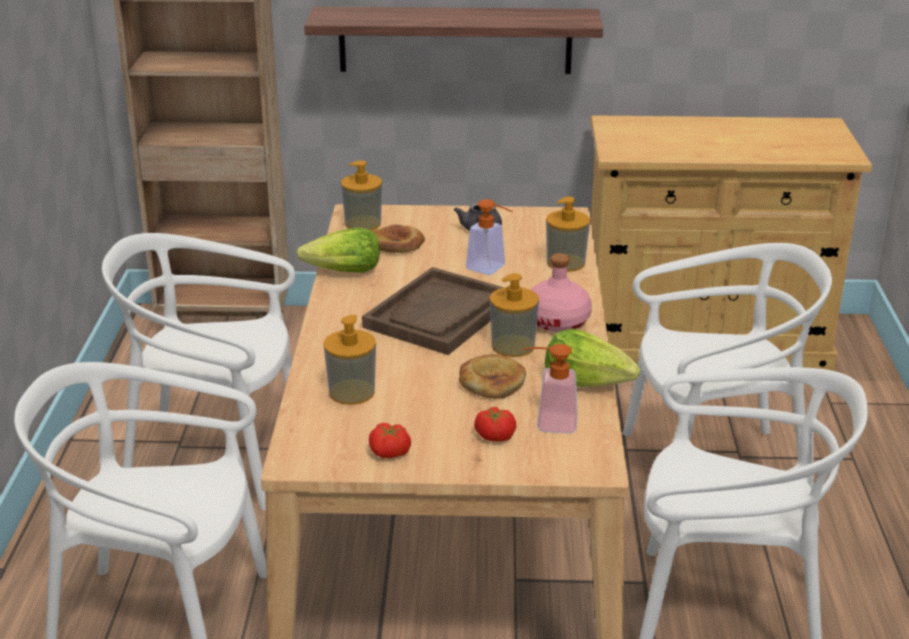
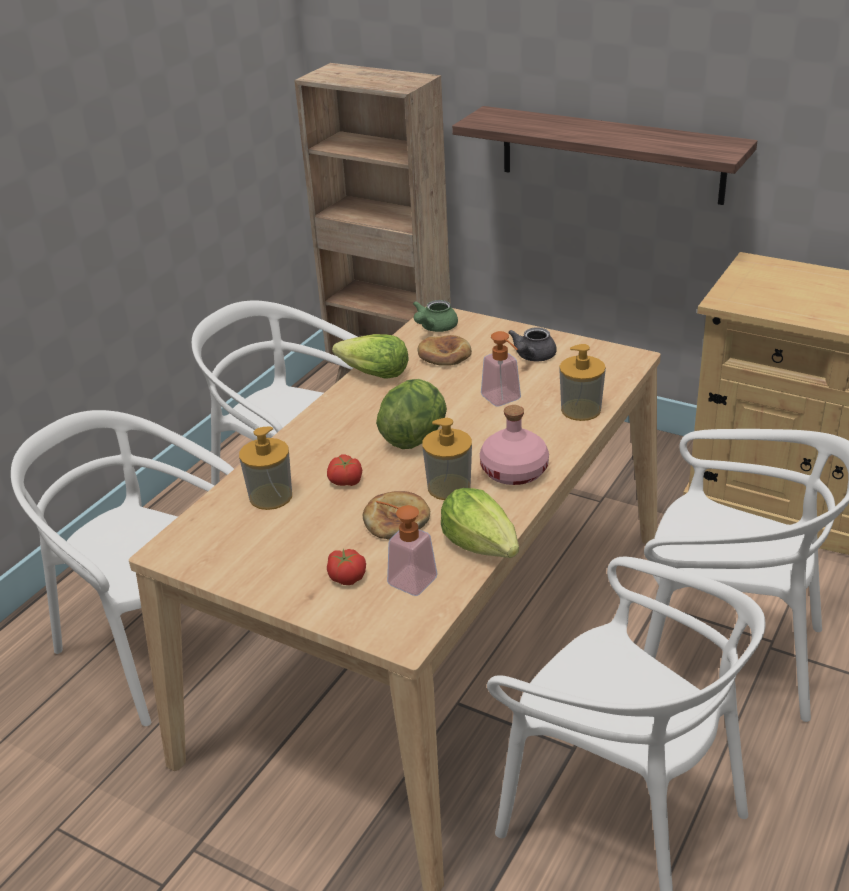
camera: 30 degrees right, 5 degrees up
(363, 223) = (434, 328): soap dispenser -> green teapot
(389, 453) = (245, 566): tomato -> tomato (345, 481)
(439, 314) = (415, 437): brown tray -> lettuce

